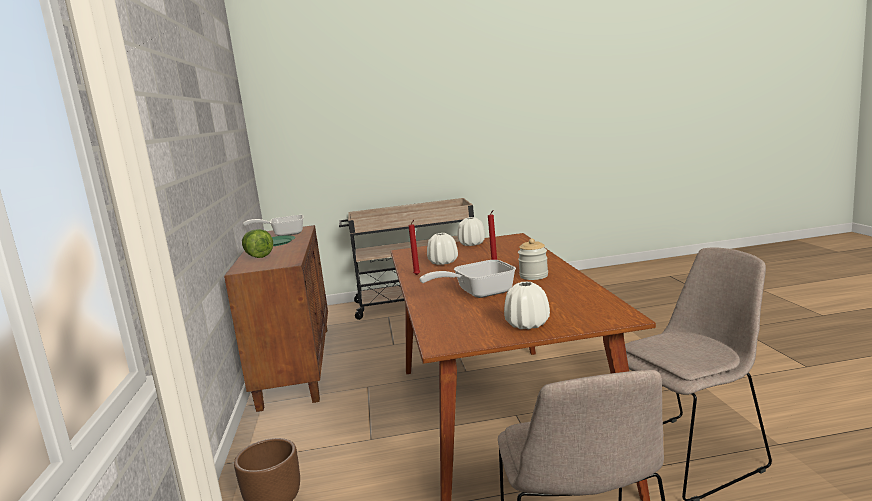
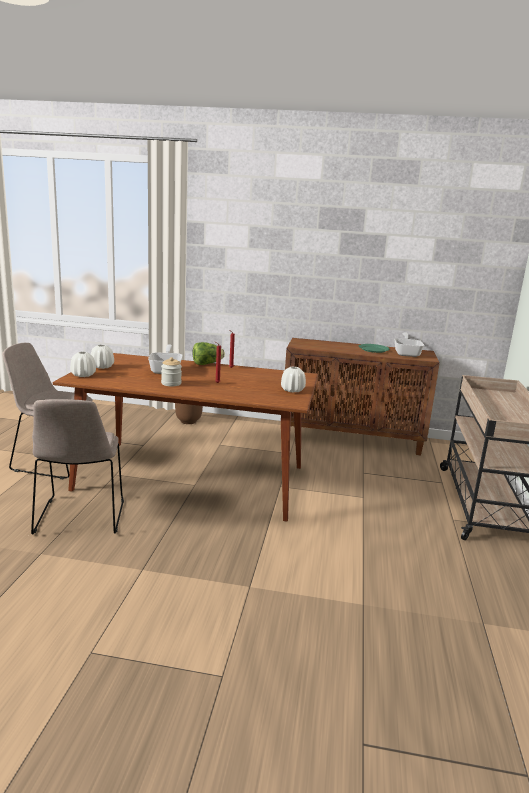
camera: 105 degrees right, 5 degrees up
(257, 256) = (333, 344): lettuce -> lettuce (207, 364)
(443, 262) = (249, 376): white vase -> white vase (83, 375)

